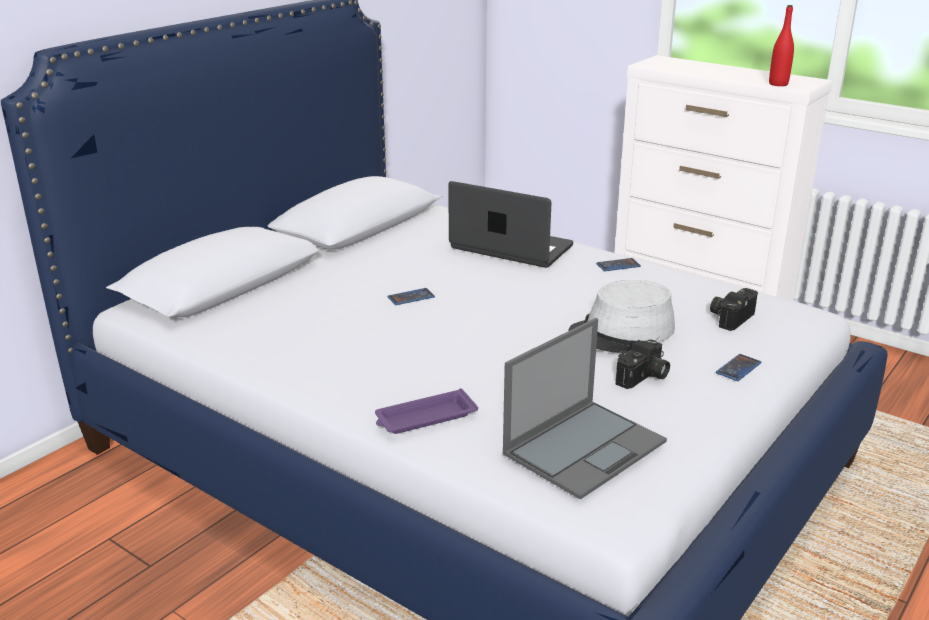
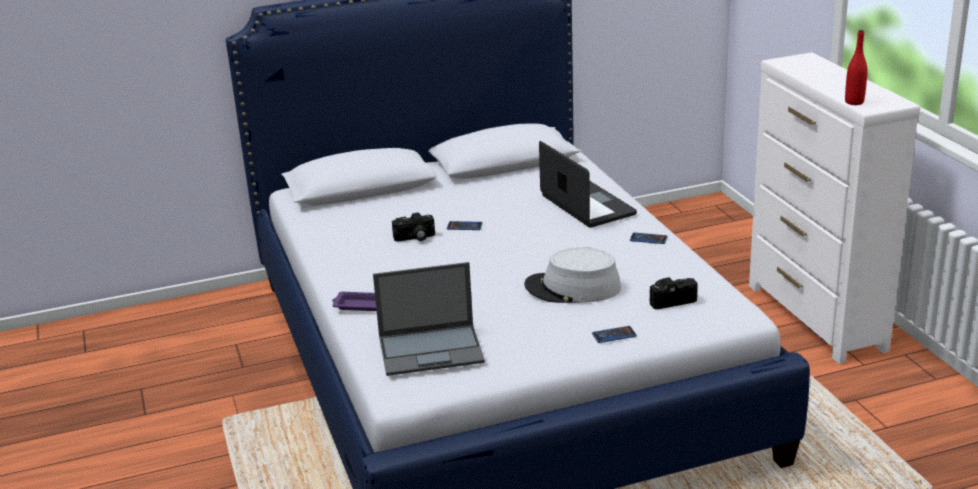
camera: 35 degrees right, 0 degrees up
(643, 377) = (538, 322): camera -> camera (414, 238)

